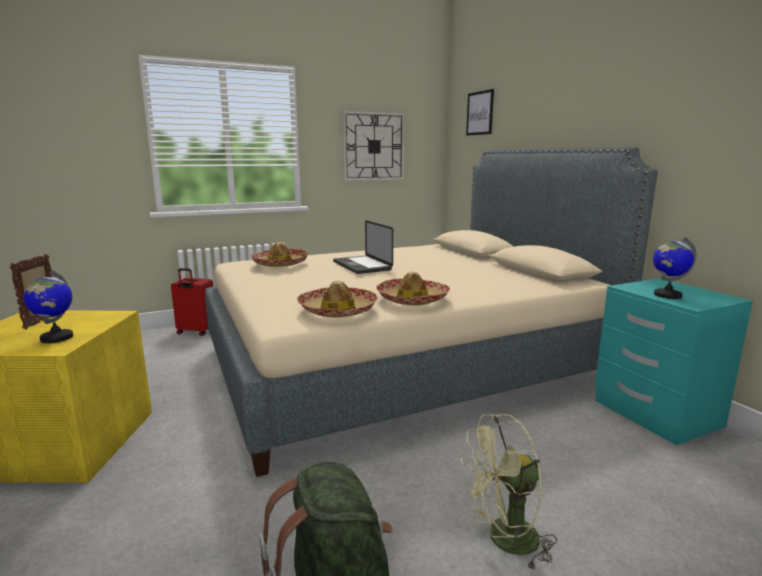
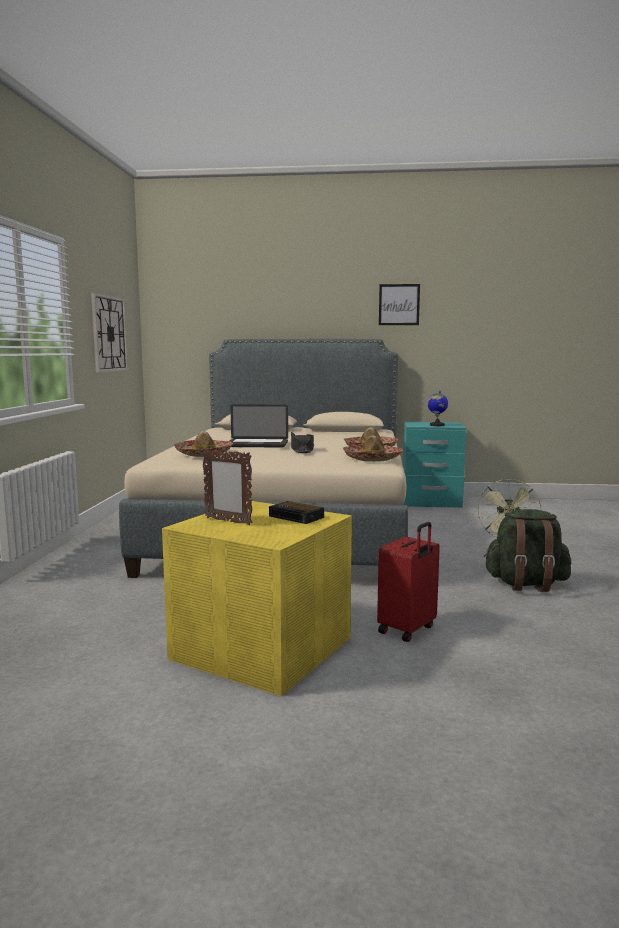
camera: 60 degrees left, 5 degrees down
(56, 338) = (297, 517): globe -> alarm clock
(196, 332) = (46, 581): red suitcase -> red suitcase (408, 630)
(356, 281) = (302, 450): none -> black hat
(480, 113) = (199, 305): picture -> picture (399, 304)

